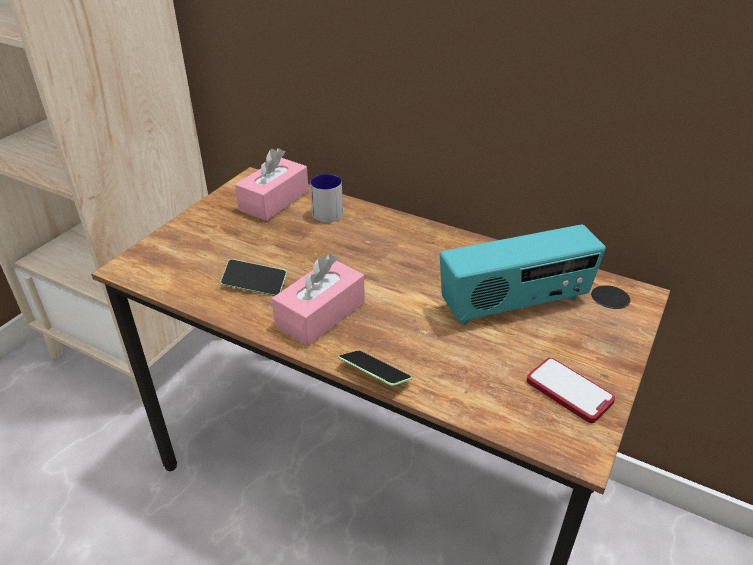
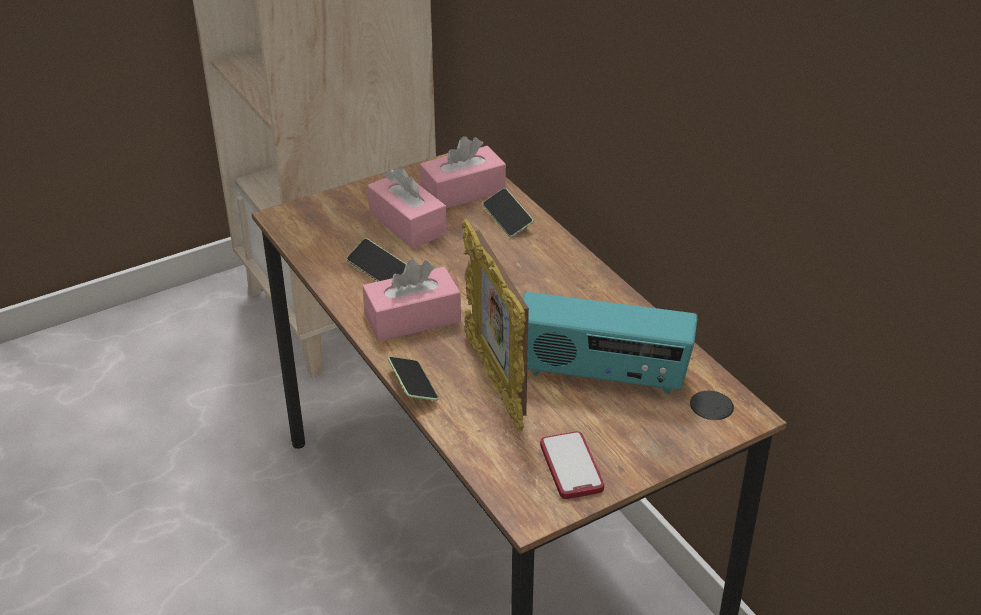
camera: 30 degrees right, 0 degrees up
(248, 238) = (407, 223): none -> pink tissue box
(328, 211) = (507, 220): mug -> phone
(440, 343) = (496, 382): none -> picture frame

